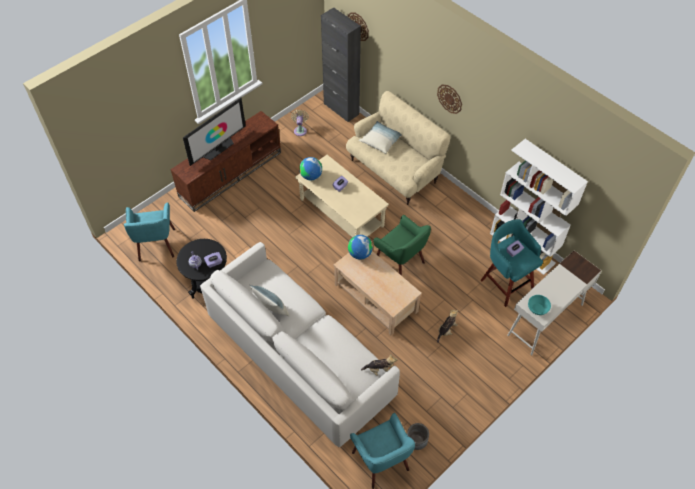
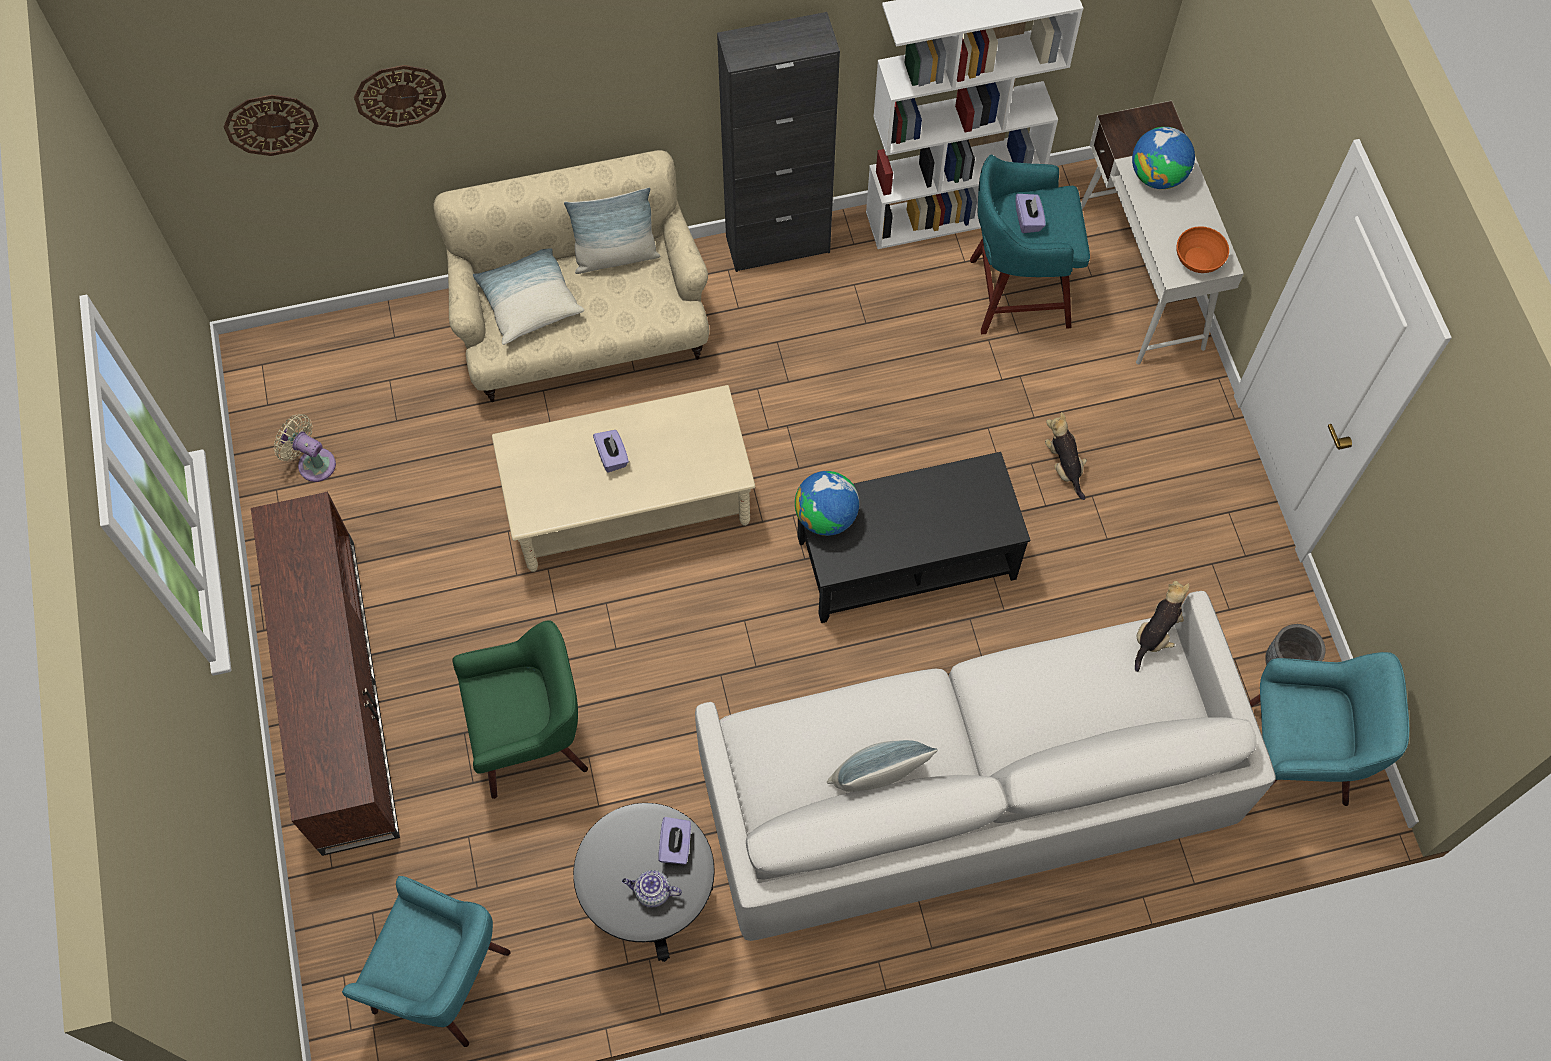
camera: 60 degrees left, 10 degrees up
(218, 148) = (305, 670): television -> none
(311, 176) = (536, 502): globe -> globe (1157, 176)
(341, 109) = (314, 339): black cabinet -> black cabinet (777, 244)
(375, 298) = (906, 559): beige coffee table -> black coffee table
(400, 262) = (844, 459): green armchair -> green armchair (532, 737)
(414, 154) = (616, 257): none -> pillow
(450, 98) = (632, 76): wall clock -> wall clock (400, 95)
(538, 308) = (1199, 259): turquoise bowl -> orange bowl

